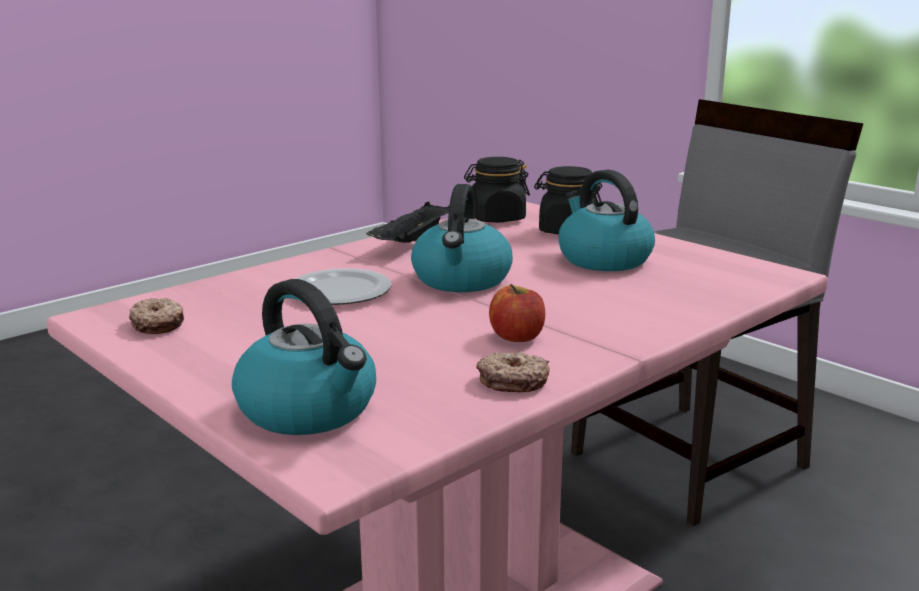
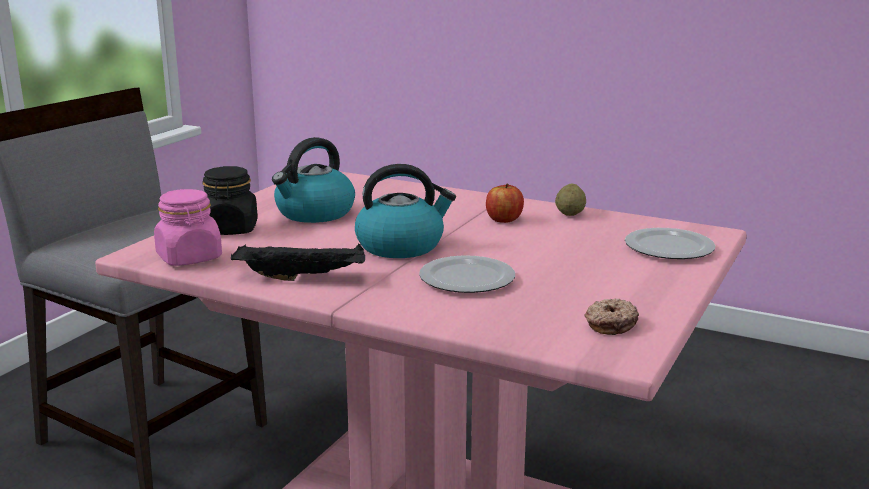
camera: 110 degrees left, 0 degrees up
(309, 410) = (667, 248): kettle -> plate
(496, 218) = (189, 258): black jar -> pink jar
(513, 381) = (570, 214): donut -> potato

